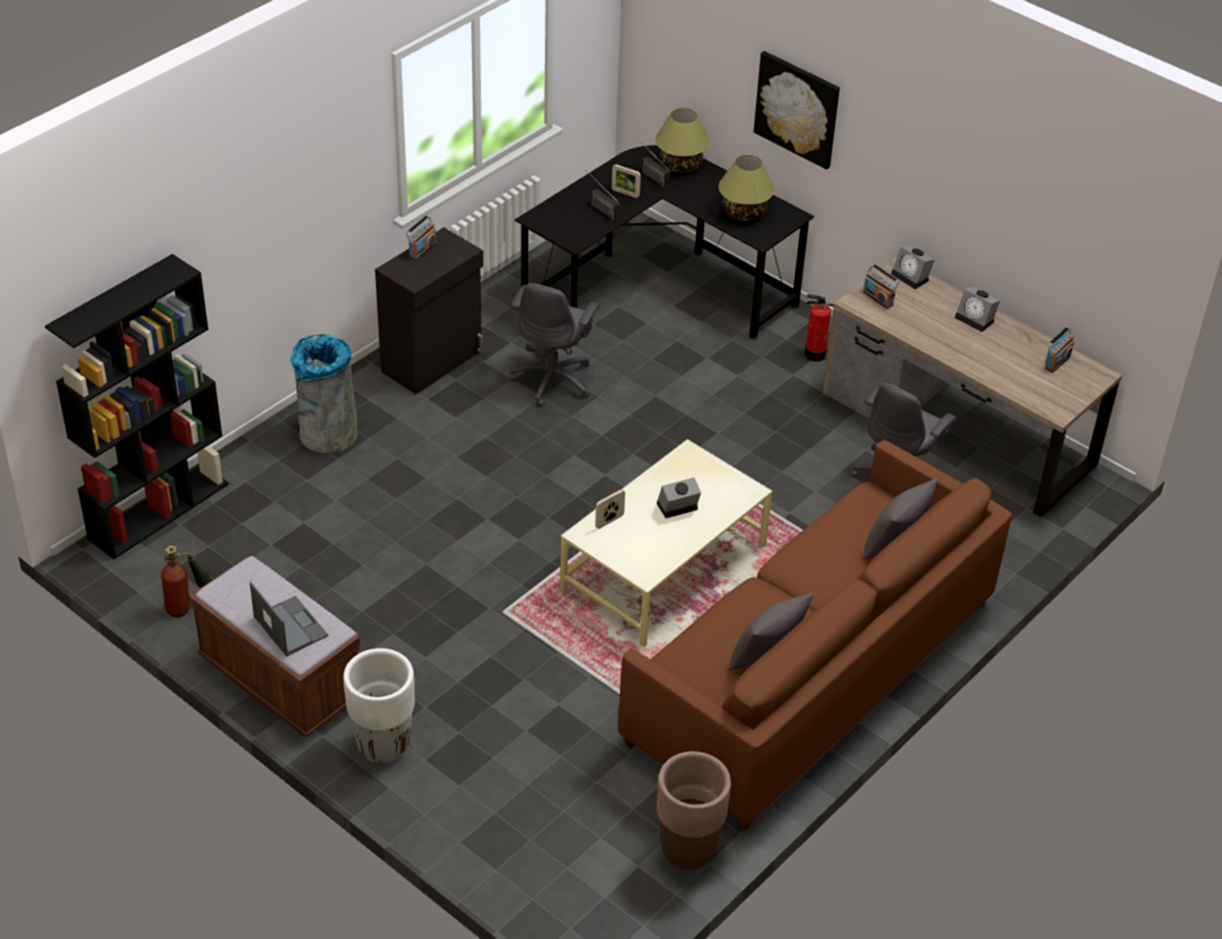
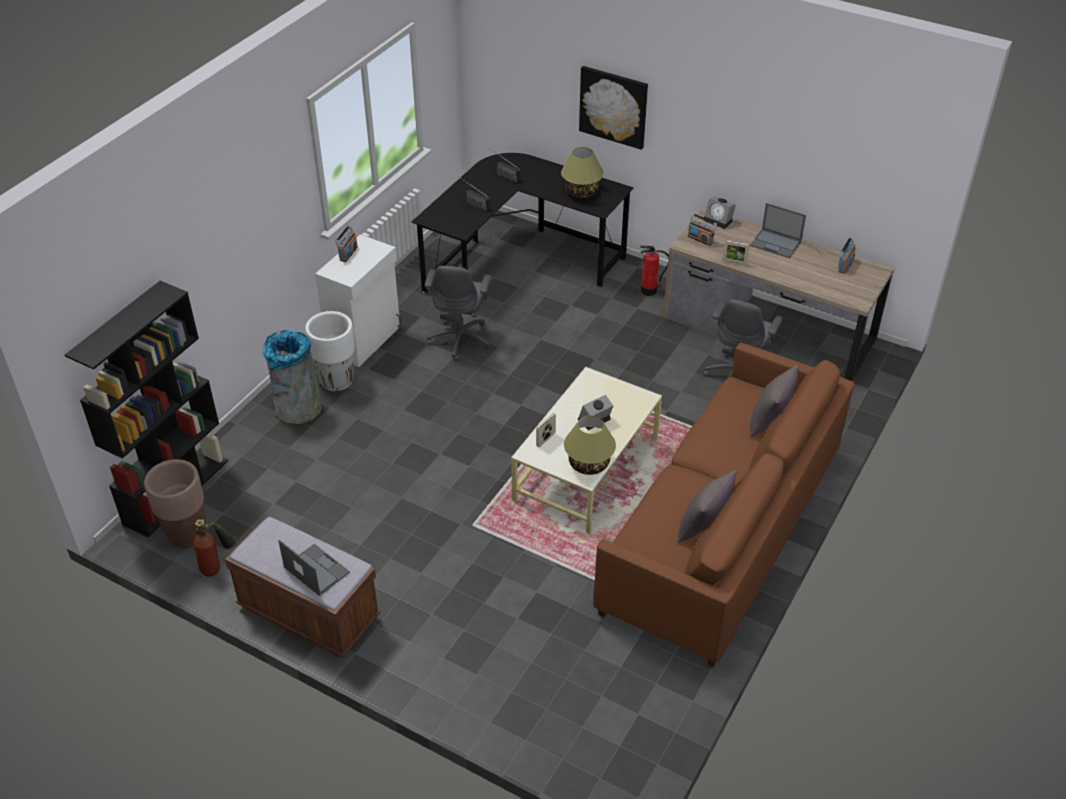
camera: 10 degrees left, 0 degrees up
(383, 746) = (407, 652): white planter -> white planter (337, 381)
(433, 361) = (365, 340): black cabinet -> white cabinet
(625, 193) = (489, 190): picture frame -> picture frame (734, 262)
(680, 164) = (524, 164): table lamp -> table lamp (589, 464)
(688, 850) = (673, 693): brown planter -> brown planter (187, 534)
(976, 319) = (776, 244): alarm clock -> laptop

